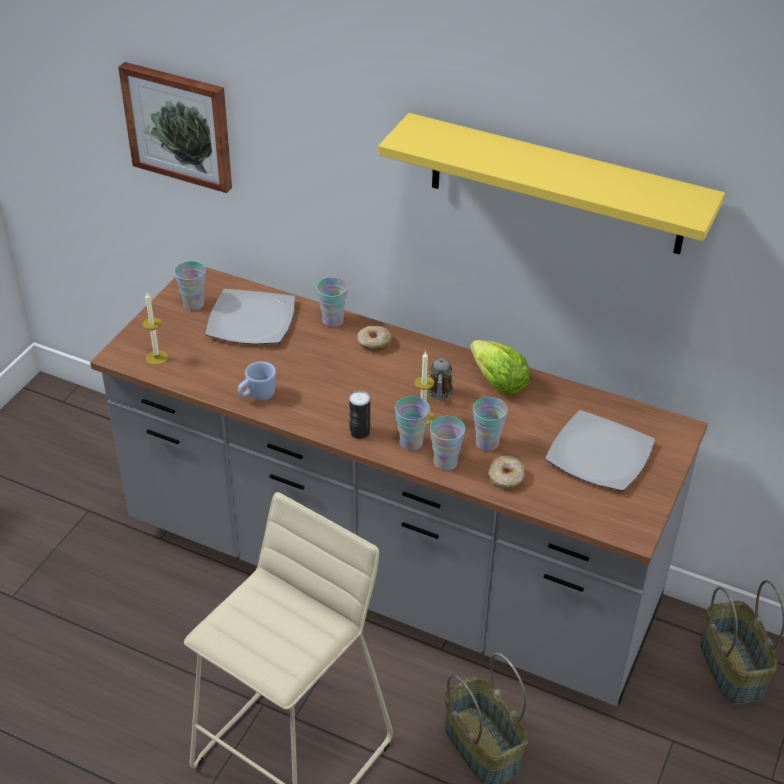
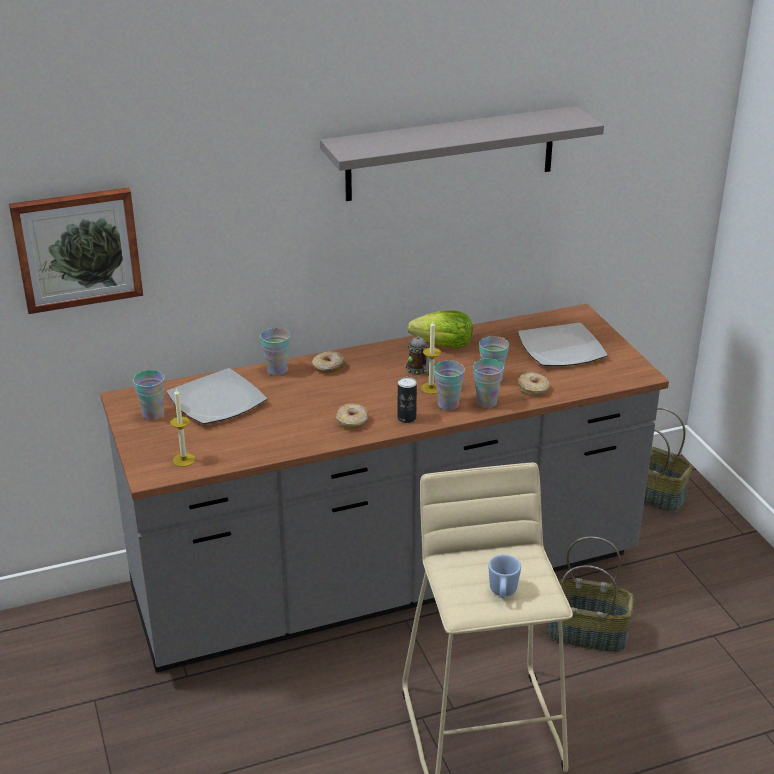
camera: 45 degrees left, 10 degrees down
(257, 396) = (302, 439): blue mug -> blue mug (502, 593)
(315, 406) = (352, 421): none -> donut
(556, 185) = (451, 154): yellow shelf -> grey shelf

